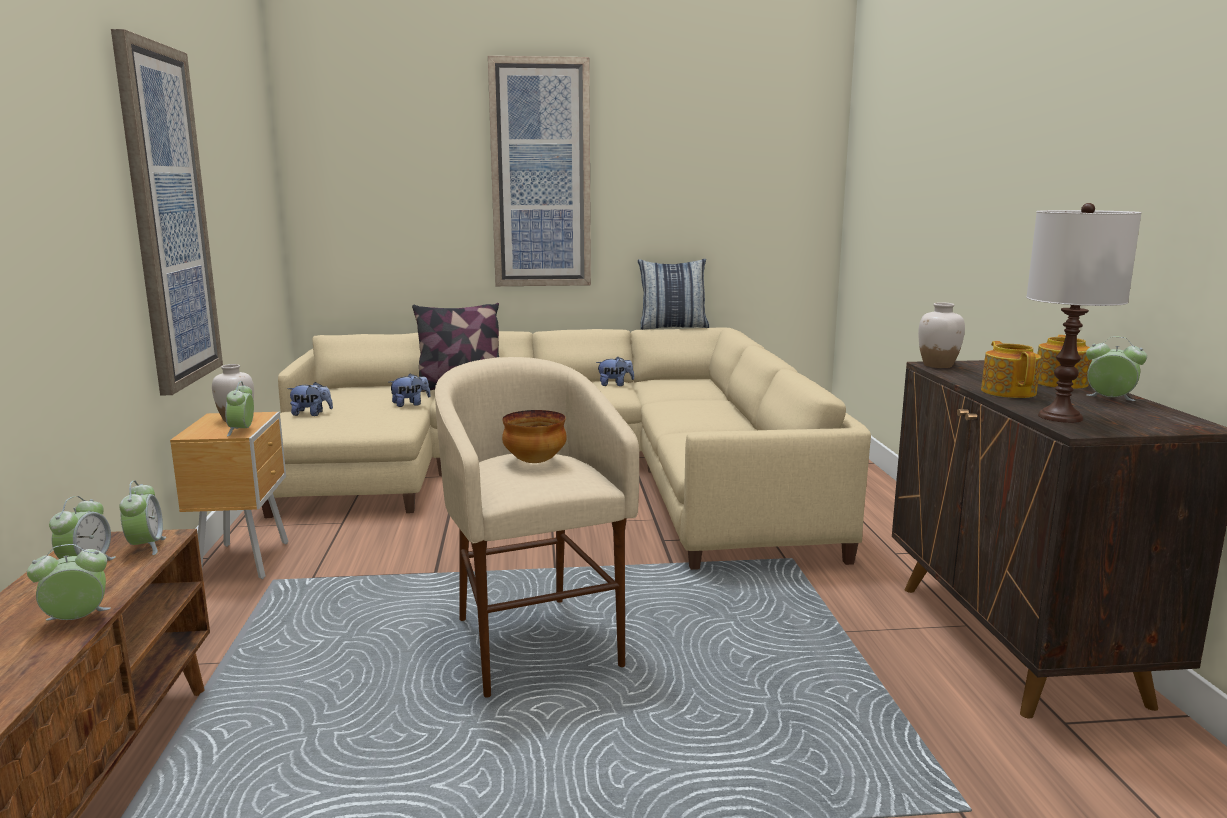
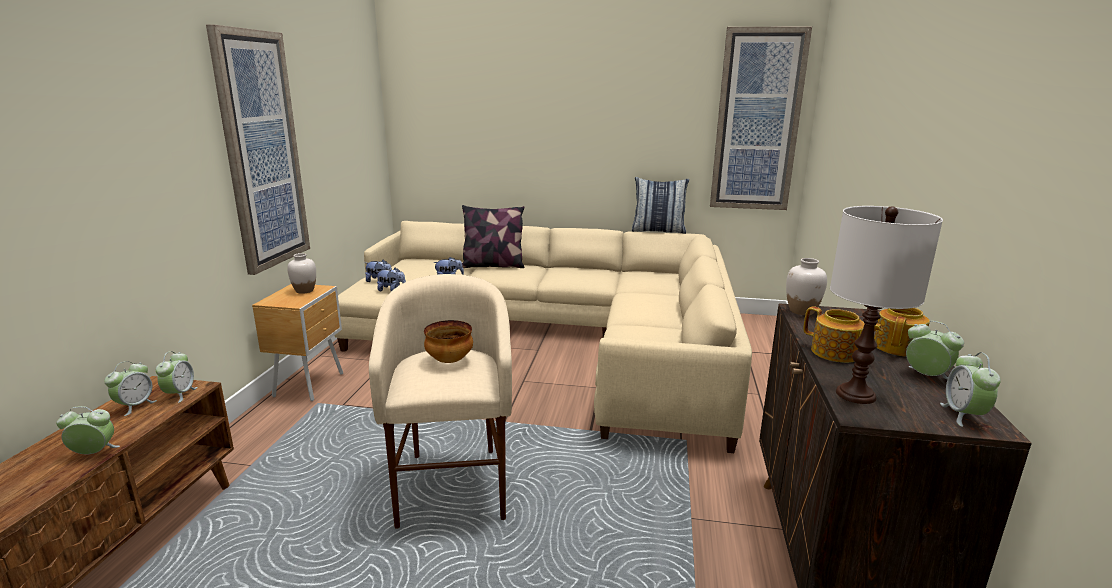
camera: 15 degrees right, 5 degrees up
(242, 431) = (299, 302): alarm clock -> alarm clock (963, 415)
(541, 174) = (564, 109): picture -> picture (757, 121)
(615, 385) = (603, 274): plush toy -> plush toy (392, 290)
(1008, 392) = (836, 353): teapot -> teapot turned 120 degrees clockwise

